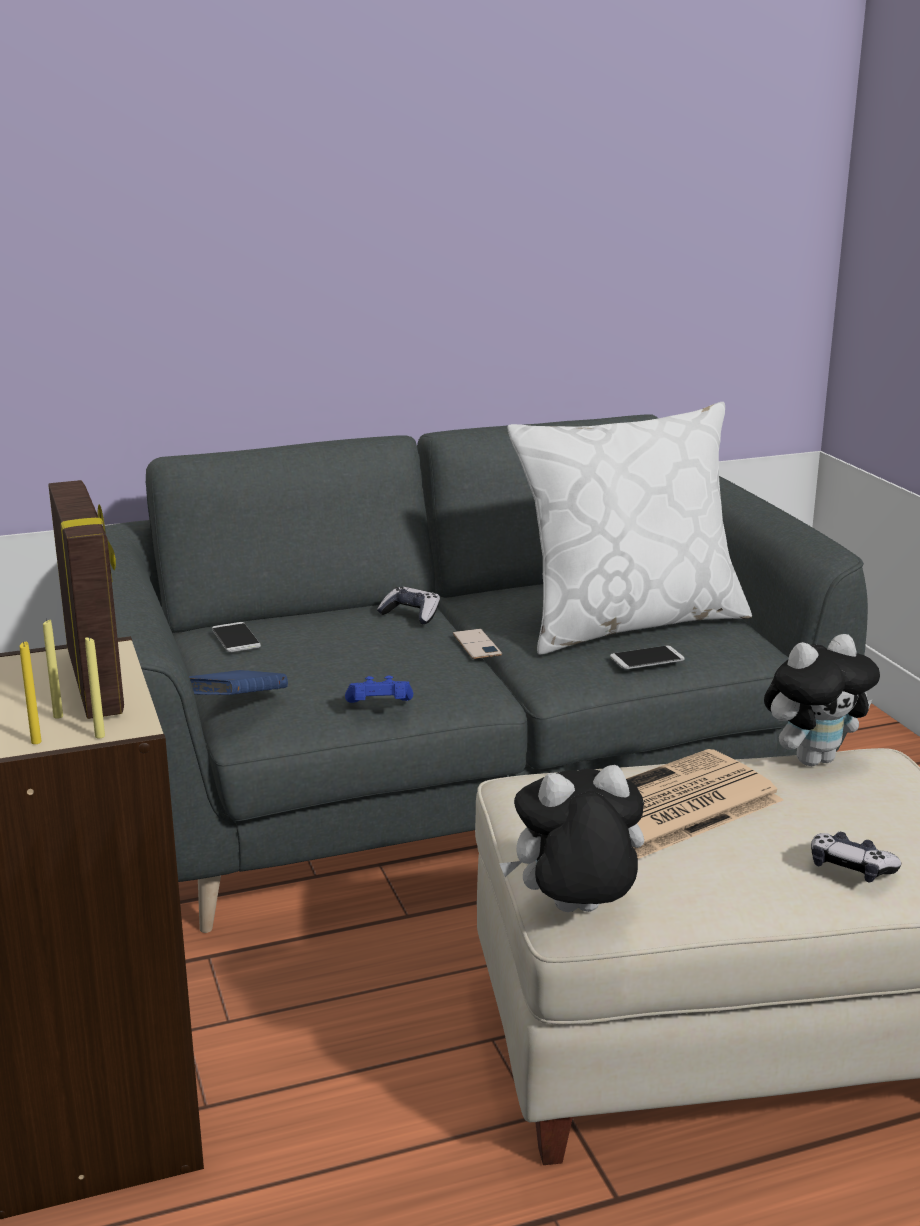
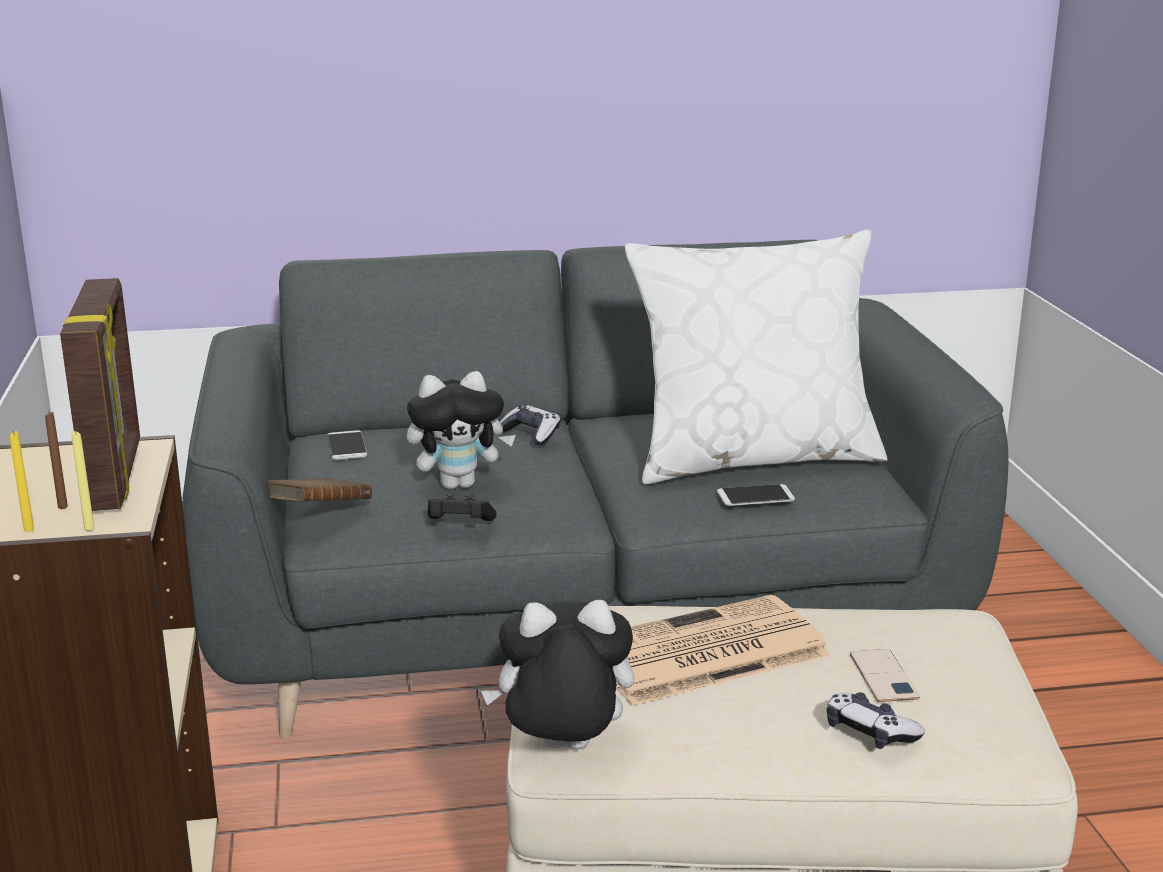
camera: 10 degrees right, 0 degrees up
(58, 716) = (62, 507): yellow candle -> brown candle
(236, 706) = (318, 513): blue book -> brown book
(379, 706) = (459, 525): blue game controller -> black game controller
(477, 645) = (585, 469): phone -> phone (883, 676)
(813, 758) = (886, 614): plush toy -> plush toy (459, 484)

